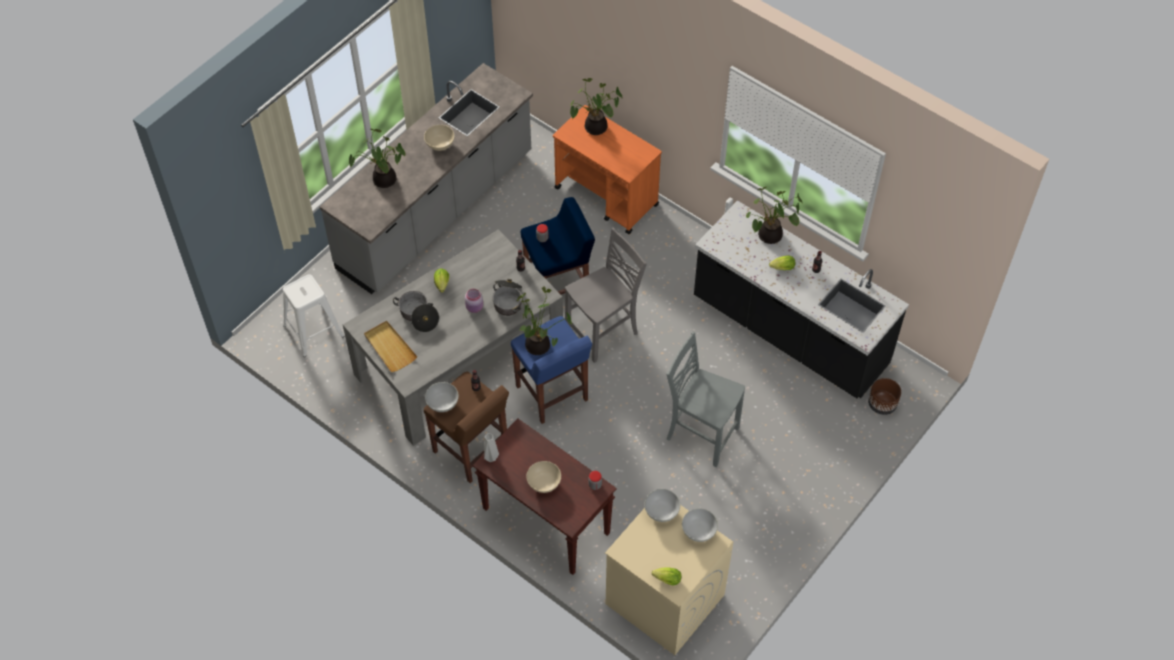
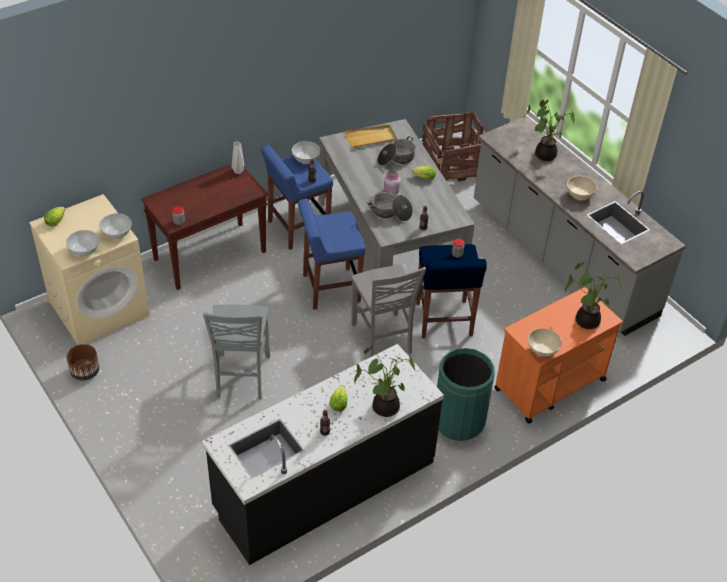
camera: 105 degrees right, 10 degrees down
(314, 331) = (452, 165): white stool -> crate
(471, 451) = (297, 228): brown stool -> blue stool
(540, 345) = (336, 225): potted plant -> none
(543, 483) = (198, 194): beige bowl -> beige bowl (542, 350)
(676, 253) = (459, 421): none -> green trash can
(700, 434) = (241, 377): grey chair -> grey chair turned 135 degrees clockwise
(882, 404) = (202, 536): brown planter -> brown planter (85, 372)

